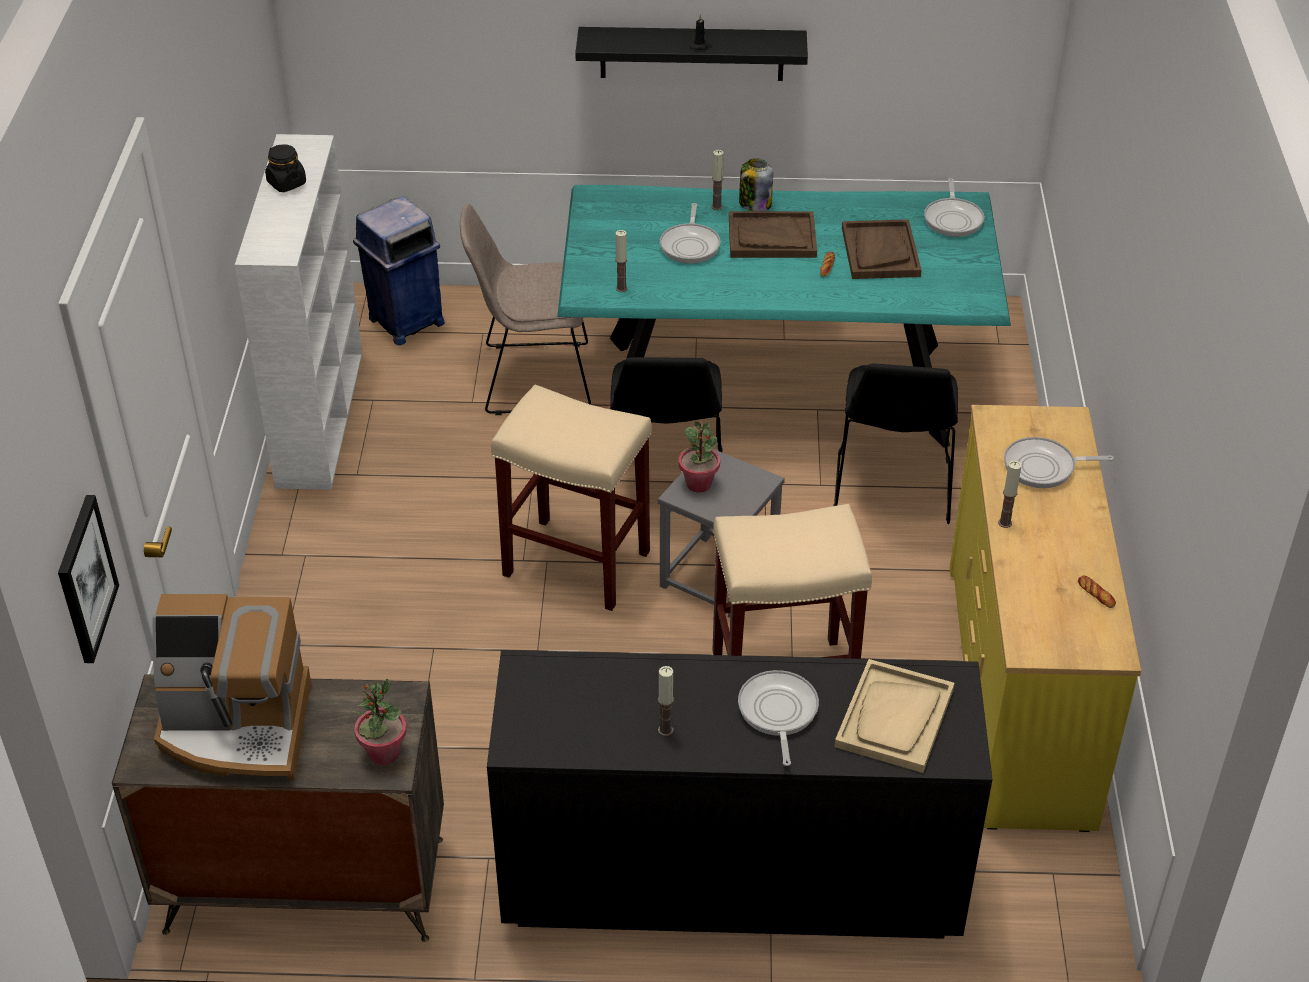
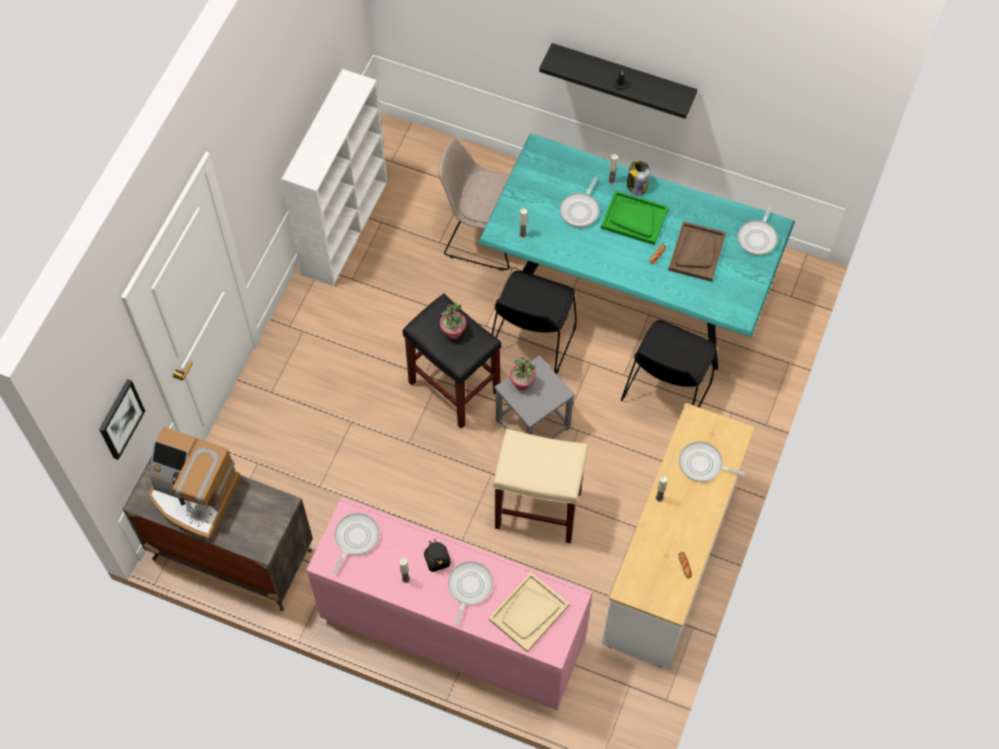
camera: 20 degrees right, 20 degrees up
(286, 183) = (333, 116): black jar -> black jar (437, 560)
(383, 753) = (262, 537): potted plant -> potted plant (453, 332)
(405, 322) = (422, 163): blue trash can -> none
(552, 699) = (355, 538): none -> frying pan
(578, 563) = (455, 388): beige stool -> black stool
(728, 881) = (452, 629): black dresser -> pink dresser
(771, 237) = (634, 219): brown tray -> green tray
(1020, 691) = (670, 563): yellow dresser -> white dresser

